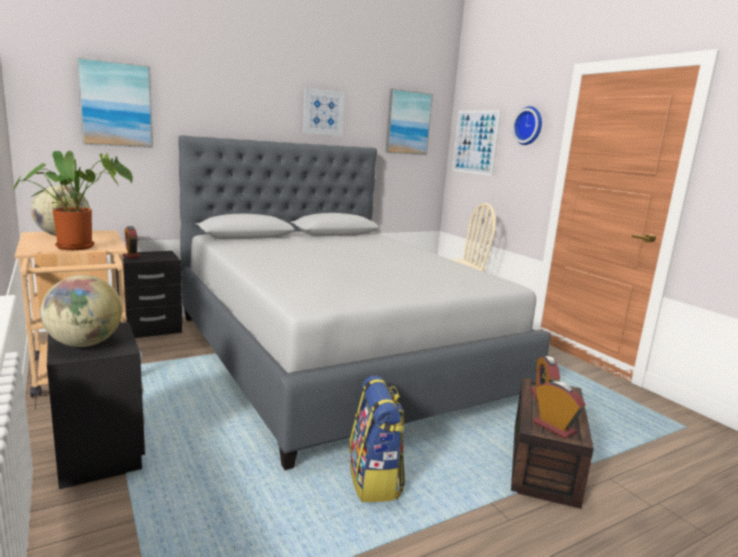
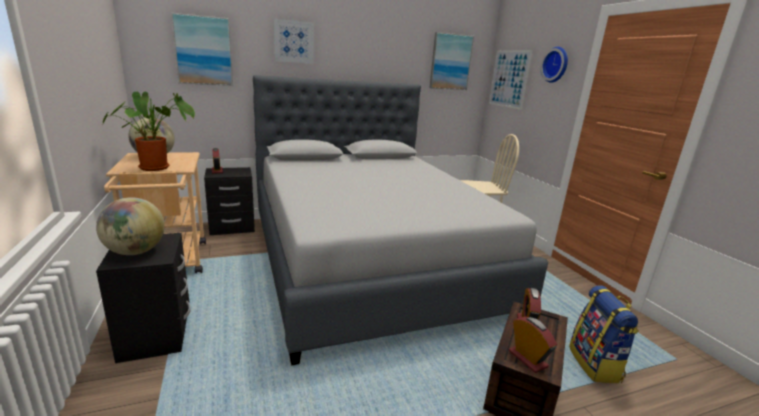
camera: 10 degrees right, 5 degrees up
(323, 112) = (374, 54): picture -> picture (293, 41)
(375, 480) = (364, 384): backpack -> backpack (595, 364)

